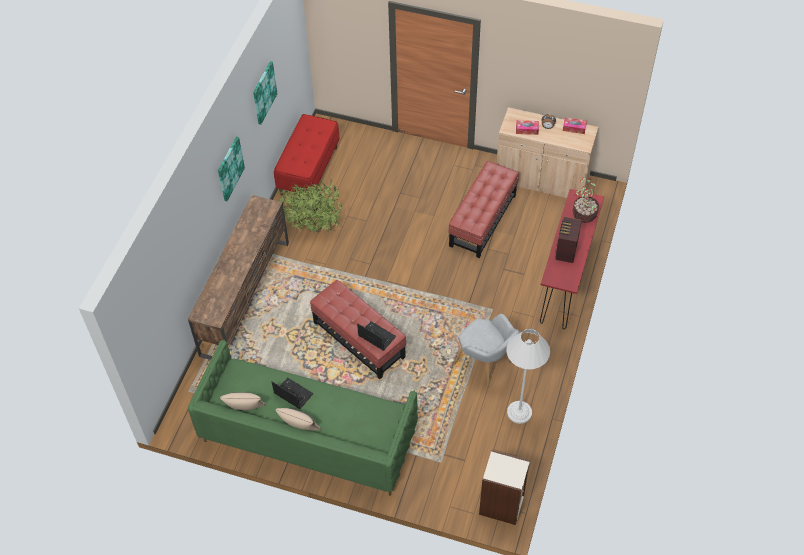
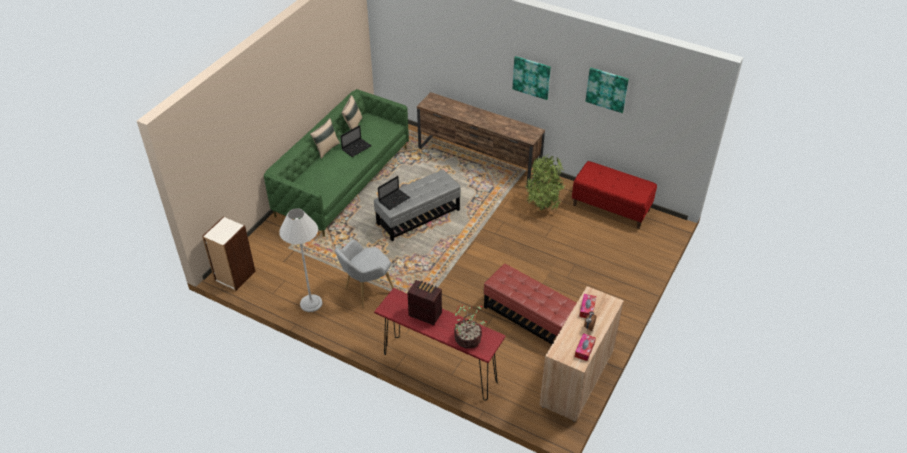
camera: 100 degrees right, 10 degrees down
(358, 340) = (418, 216): red ottoman -> grey ottoman

